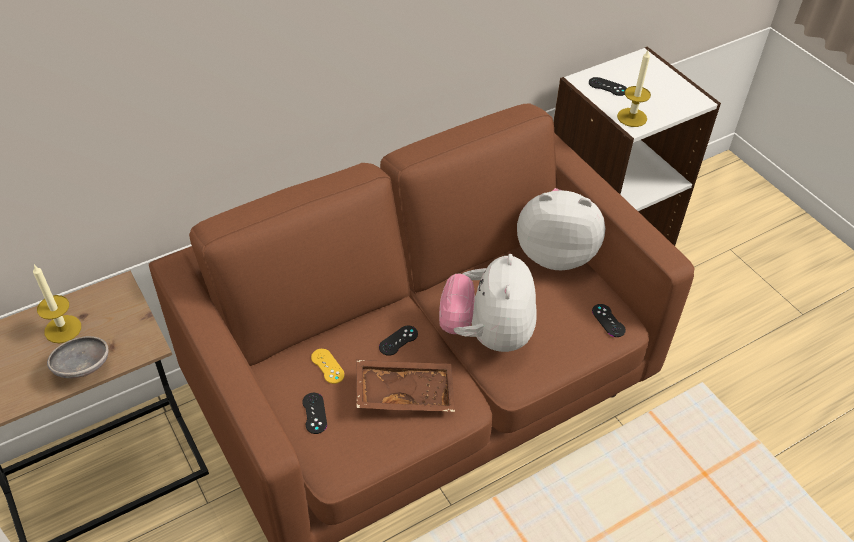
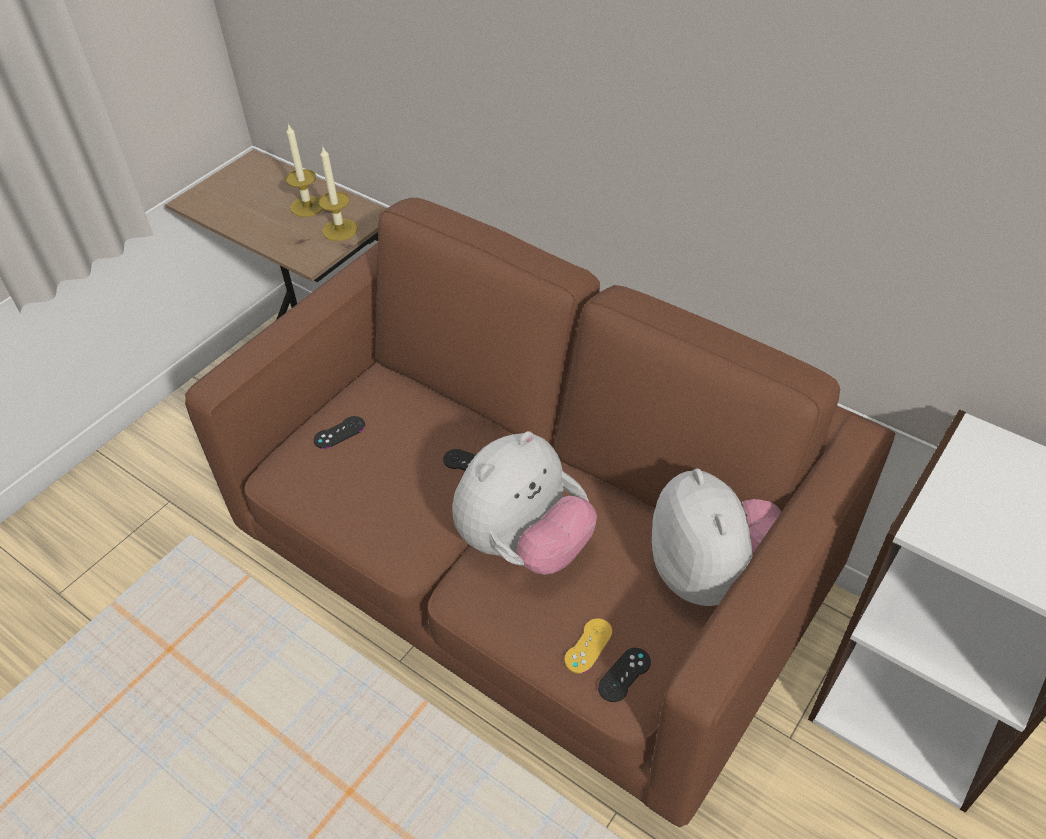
camera: 70 degrees right, 0 degrees up
(83, 367) = (270, 236): grey bowl -> none
(327, 366) = (404, 419): yellow game controller -> yellow game controller (588, 646)
(405, 392) = (399, 496): brown tray -> none
(487, 334) = (524, 544): plush toy -> plush toy turned 150 degrees clockwise
(607, 87) = (994, 470): black game controller -> none
(632, 117) = (944, 520): candle -> candle (340, 230)

